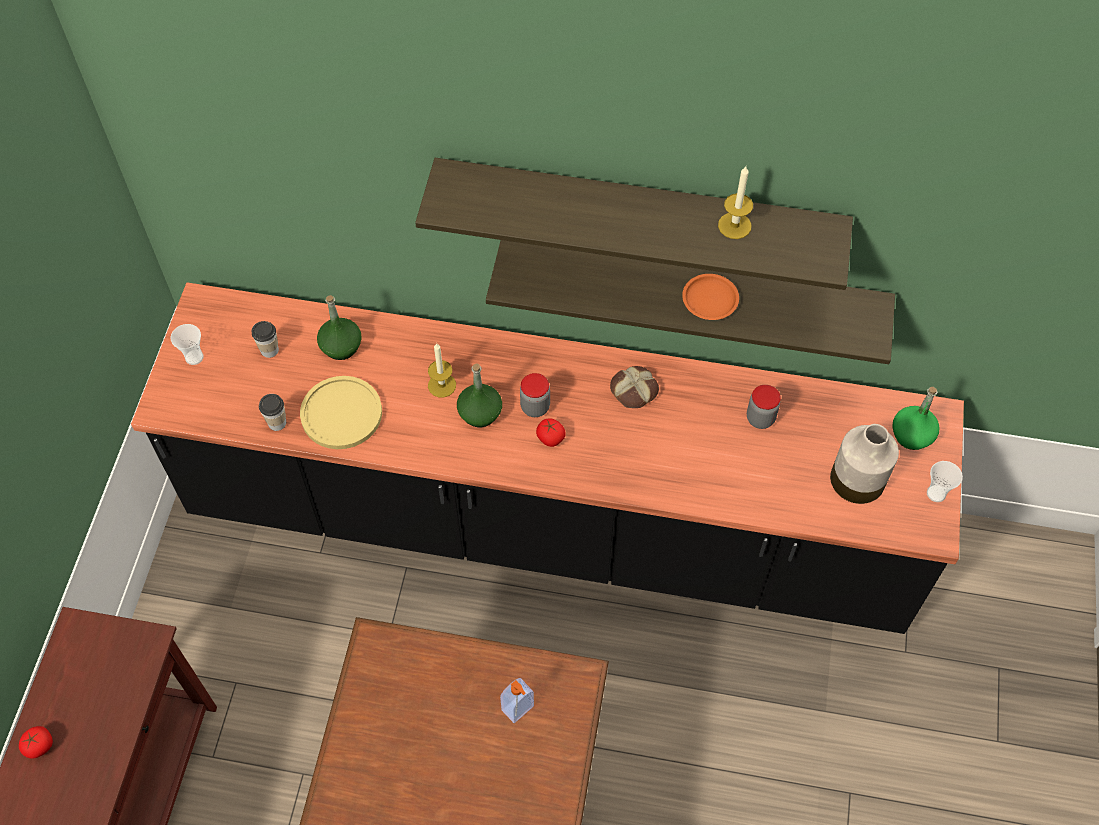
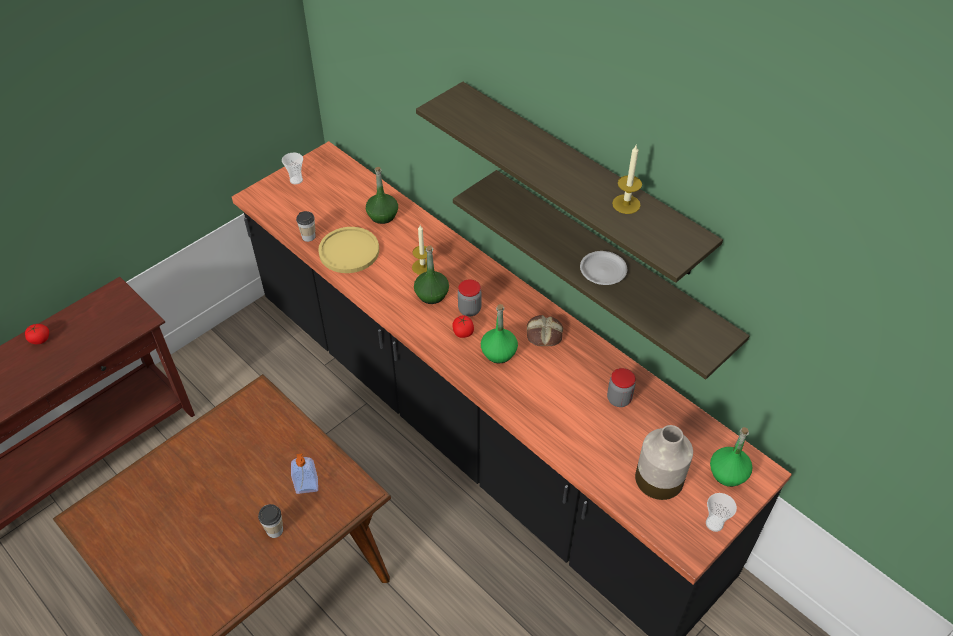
camera: 35 degrees right, 10 degrees down
(269, 350) = (340, 197): cup -> cup (274, 530)
(605, 439) = (499, 353): none -> green bottle
(710, 300) = (602, 271): orange plate -> white plate

